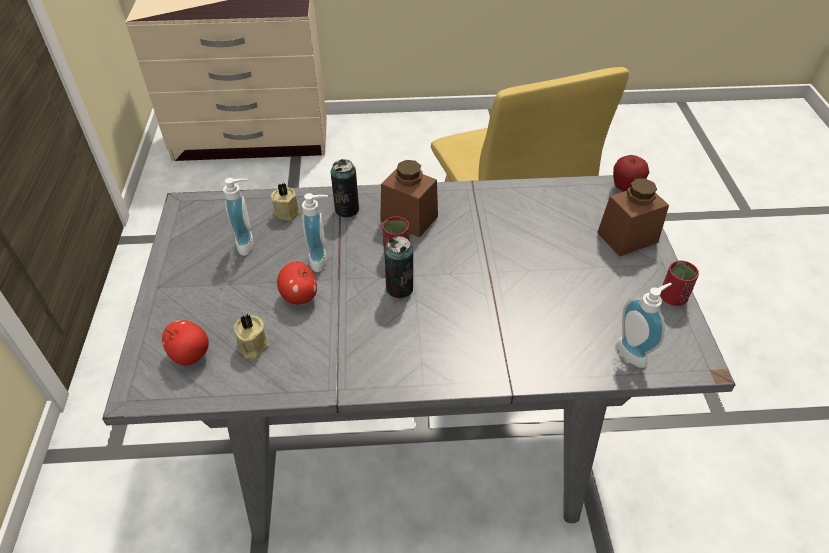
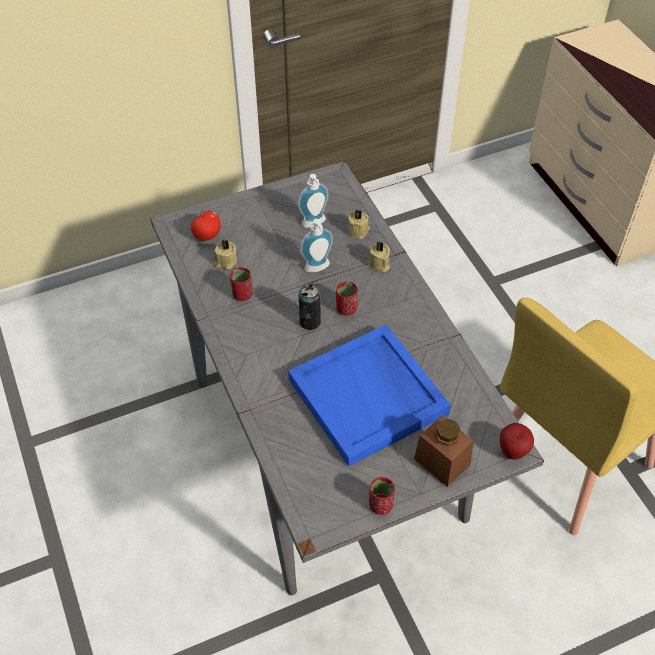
camera: 70 degrees right, 5 degrees up
(299, 296) = (277, 269): apple -> none
(320, 342) = (242, 294): none -> red cup
(347, 209) = (379, 264): can -> beige candle
(409, 218) = (388, 305): brown jar -> none
(529, 267) = (369, 397): none -> blue tray
(634, 352) = (307, 483): soap dispenser -> none

